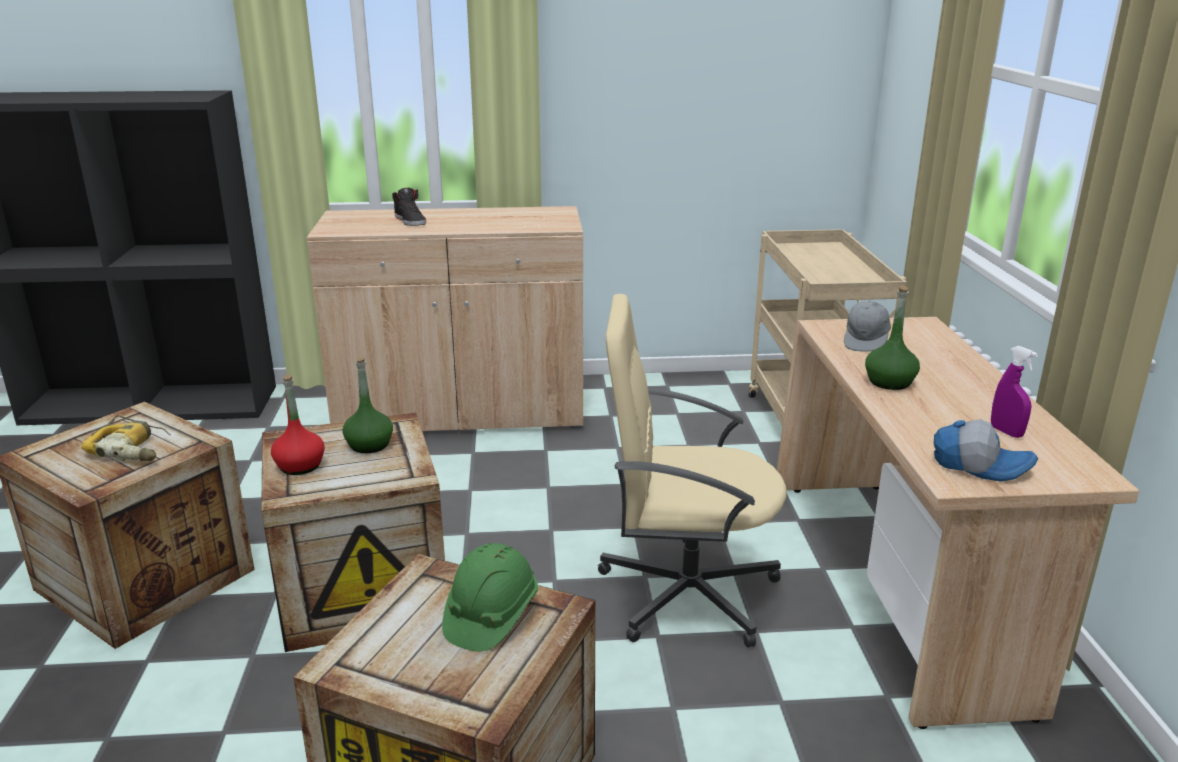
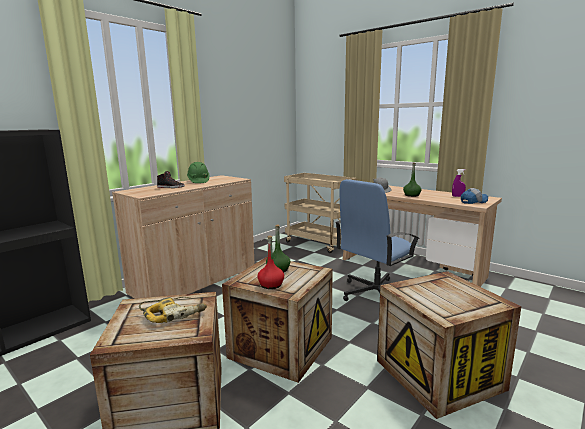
camera: 45 degrees left, 10 degrees down
(490, 616) = (440, 286): green hard hat -> green hard hat (198, 181)
(685, 592) = (375, 293): beige office chair -> blue office chair

